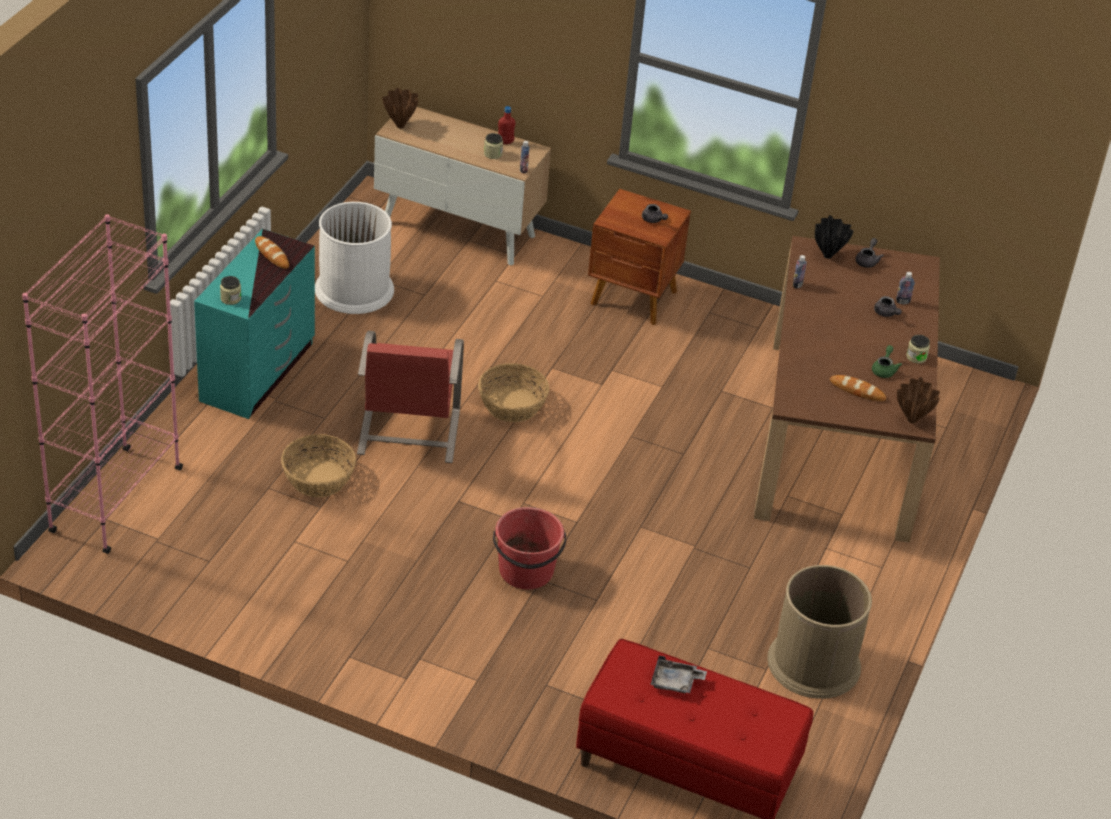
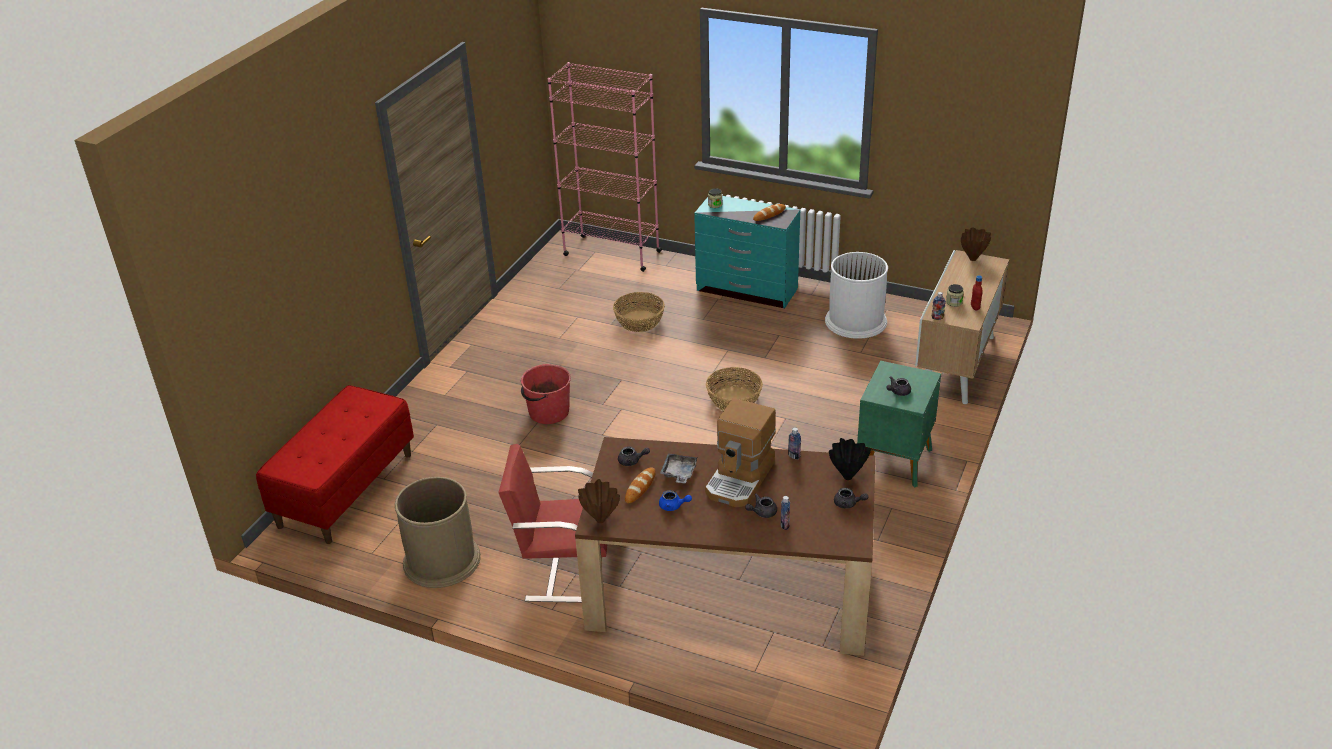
camera: 95 degrees right, 5 degrees down
(408, 433) = (692, 354): red chair -> red chair (565, 570)
(634, 299) = (894, 461): brown nightstand -> green nightstand
(675, 682) = (356, 424): grey tray -> grey tray (679, 473)
(814, 394) = (632, 461): none -> grey teapot
(837, 322) = (740, 479): none -> coffee machine
(884, 369) = (673, 506): green teapot -> blue teapot
(916, 357) = (696, 529): jar -> none

